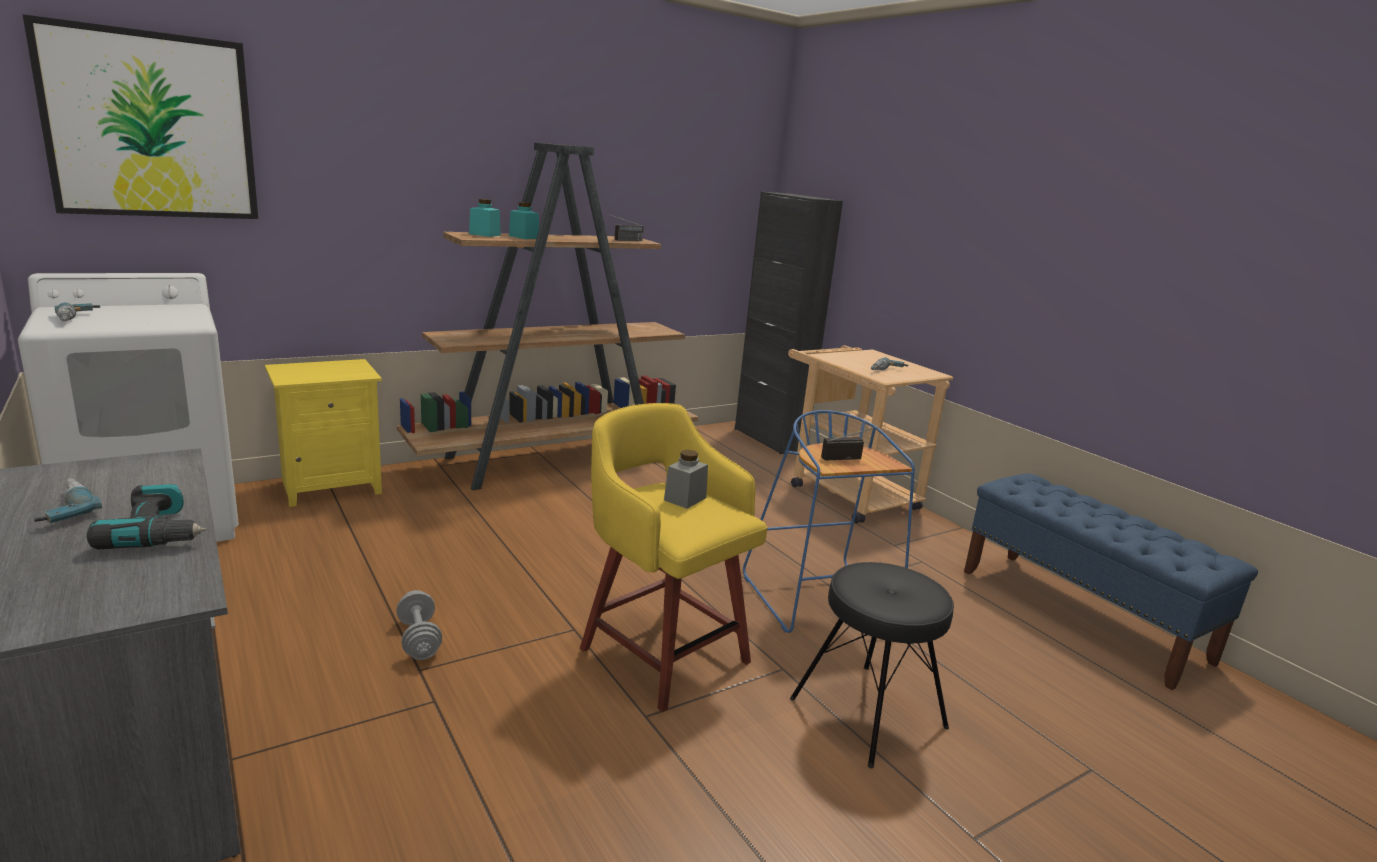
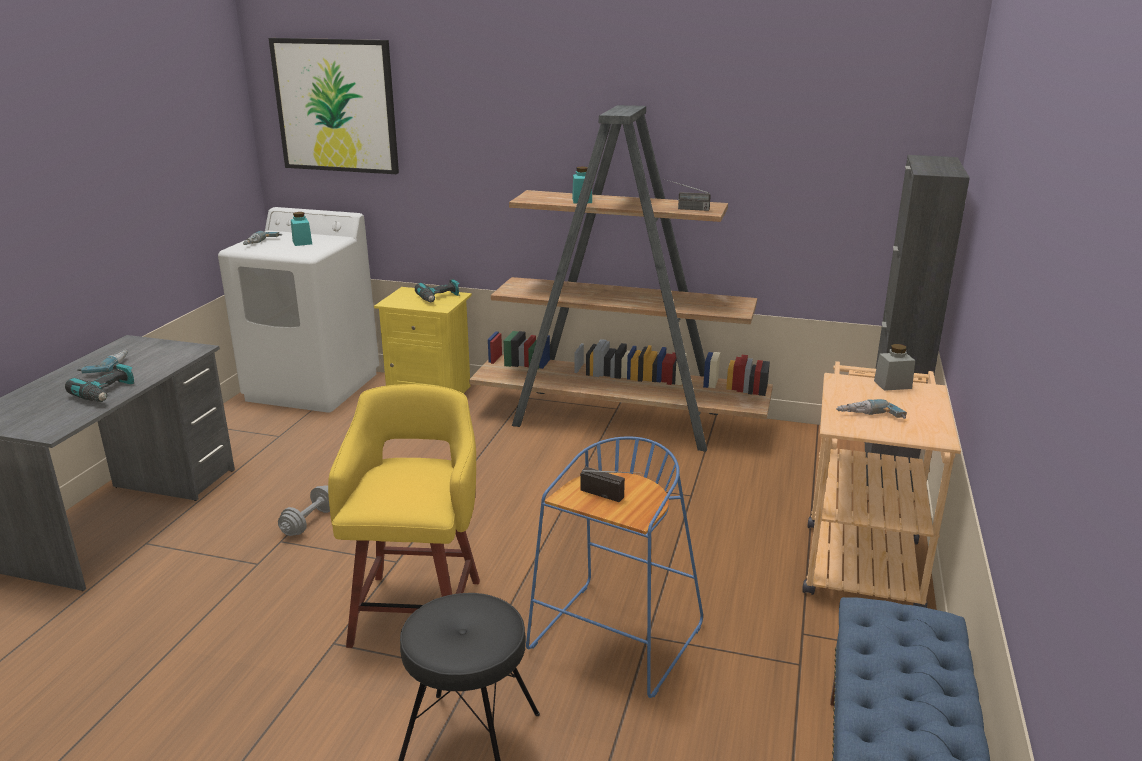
camera: 50 degrees right, 5 degrees up
(340, 367) = (439, 298): none -> power drill
(484, 234) = (551, 195): turquoise jar -> turquoise jar (302, 242)
(685, 499) = (417, 479): grey jar -> grey jar (892, 384)

